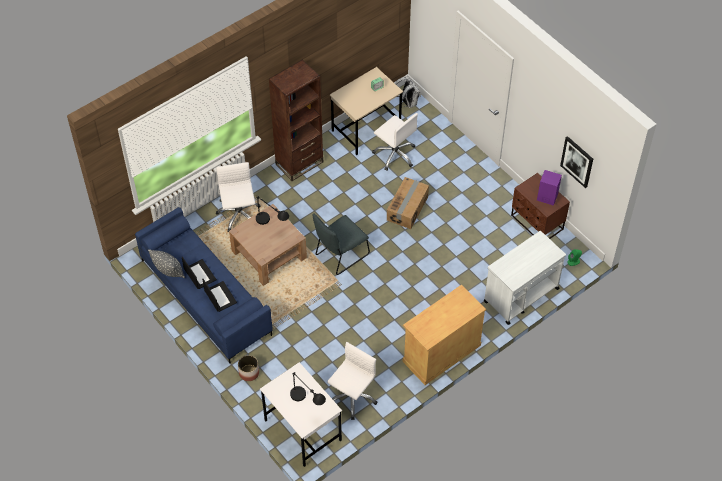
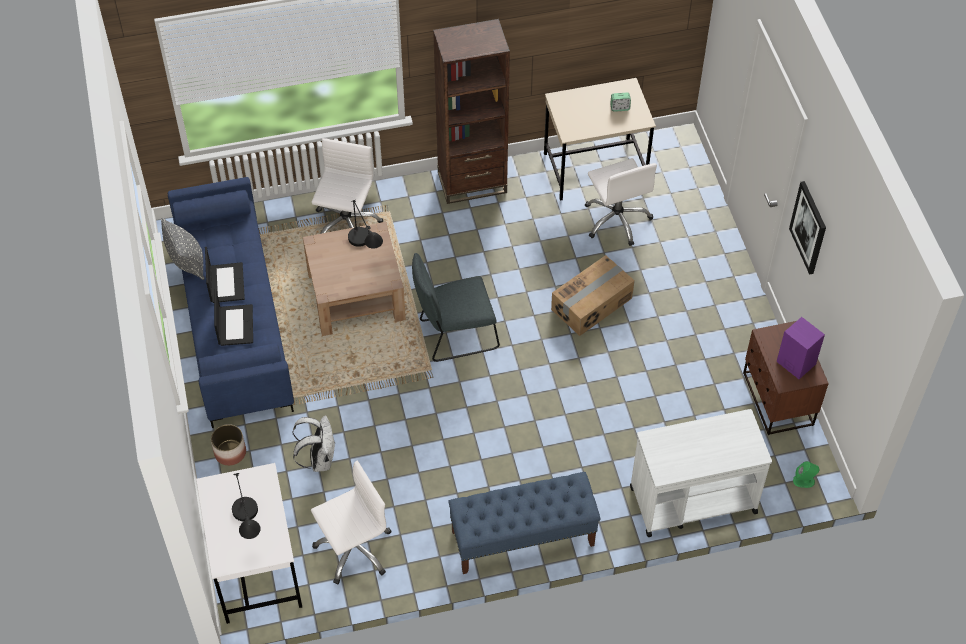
camera: 25 degrees right, 0 degrees up
(407, 102) = (677, 152): white backpack -> white backpack (319, 459)
(441, 353) = (522, 538): beige cabinet -> blue bench
(577, 161) = (849, 320): picture -> picture (809, 227)

